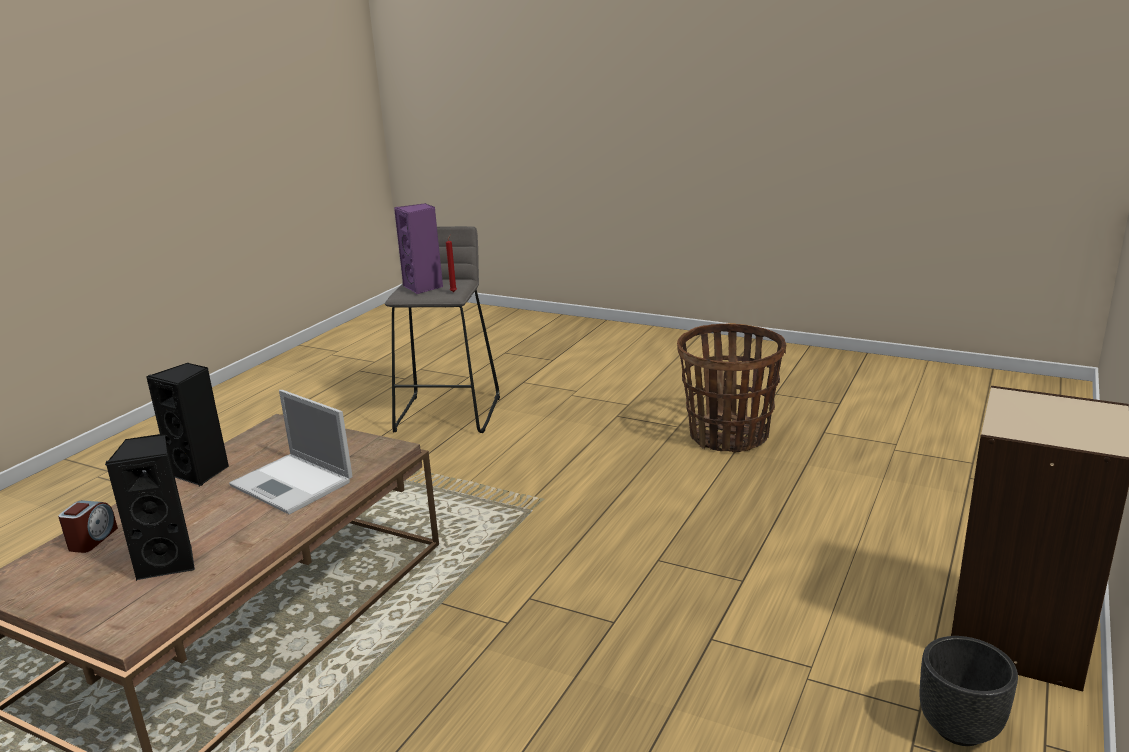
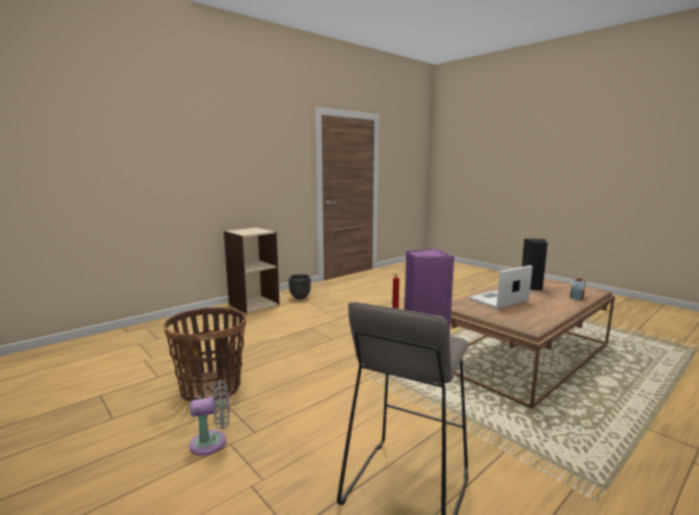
camera: 160 degrees left, 10 degrees down
(202, 472) = (553, 311): black speaker -> none
(293, 484) = (498, 300): laptop -> laptop turned 90 degrees counterclockwise
(646, 402) = (212, 442): none -> grey fan

